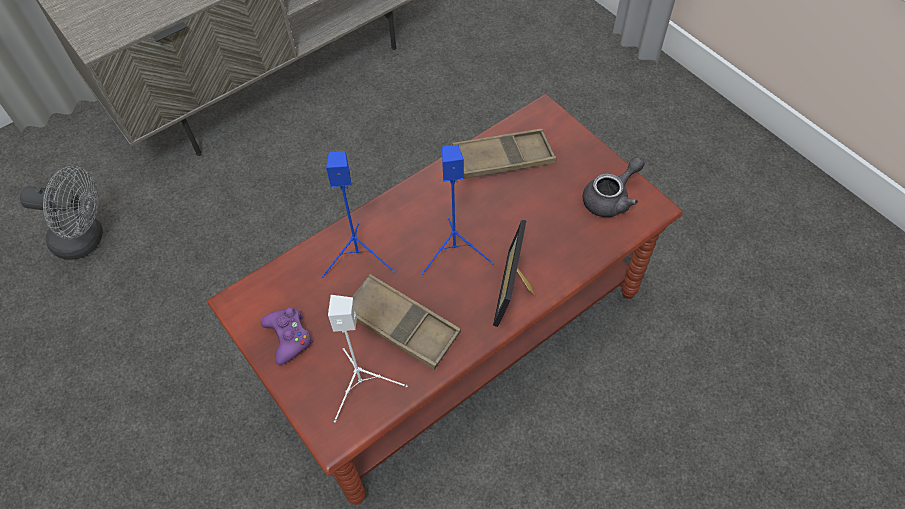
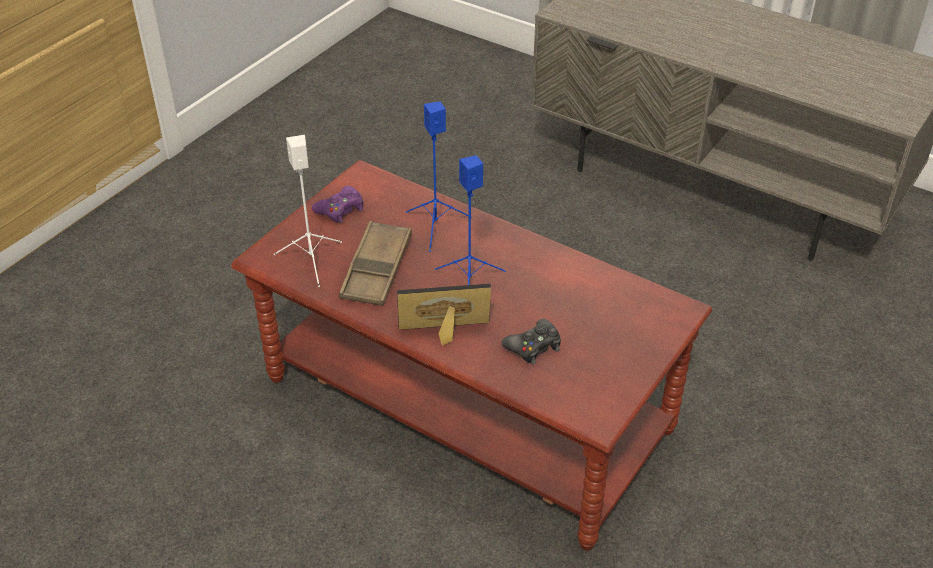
camera: 70 degrees right, 15 degrees down
(86, 240) = (454, 141): grey fan -> none
(503, 159) = (599, 292): brown tray -> none
(555, 226) = (533, 346): none -> black game controller
(611, 198) = (592, 383): grey teapot -> none

